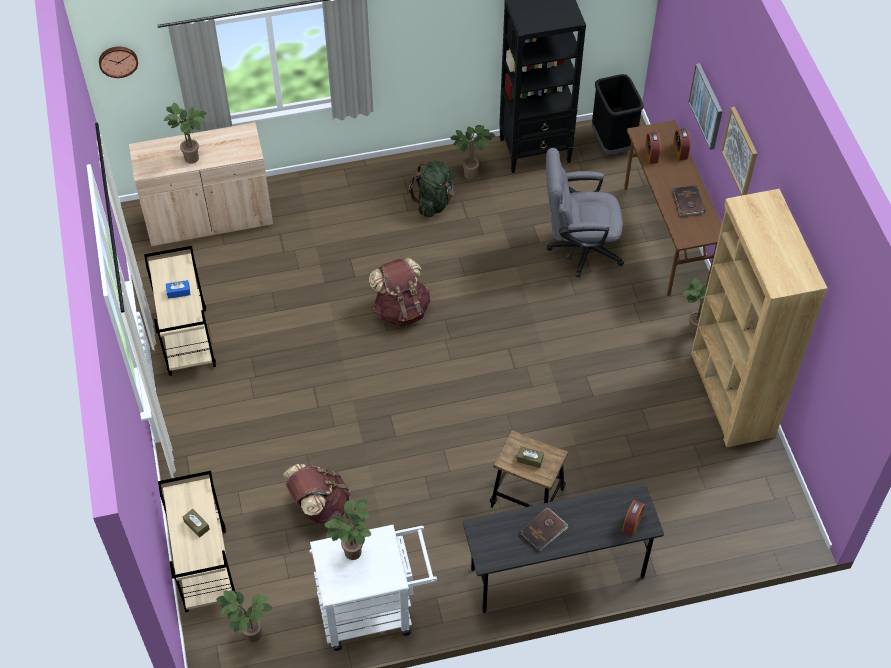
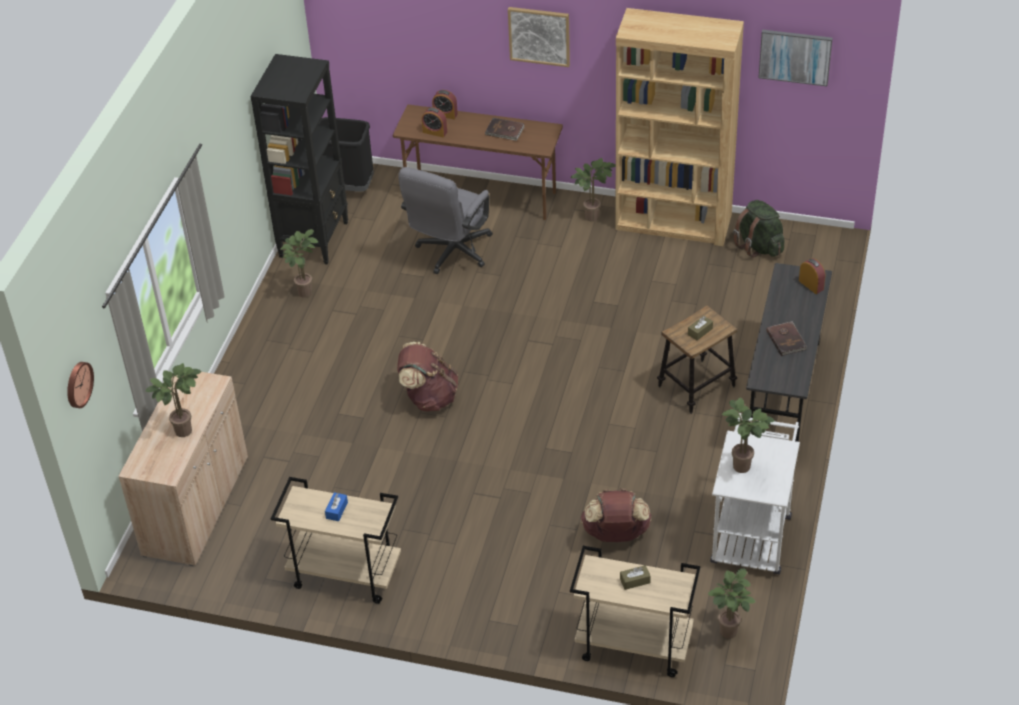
camera: 60 degrees left, 10 degrees down
(434, 202) = (318, 329): green backpack -> green backpack (759, 246)
(707, 106) = (458, 46): picture -> picture (795, 56)

